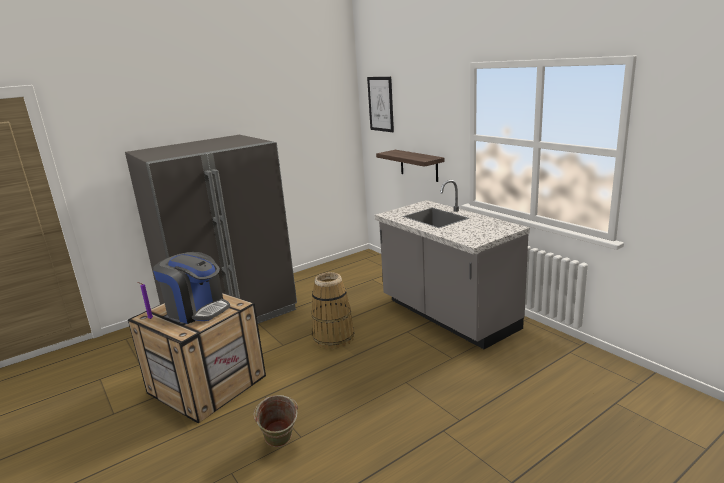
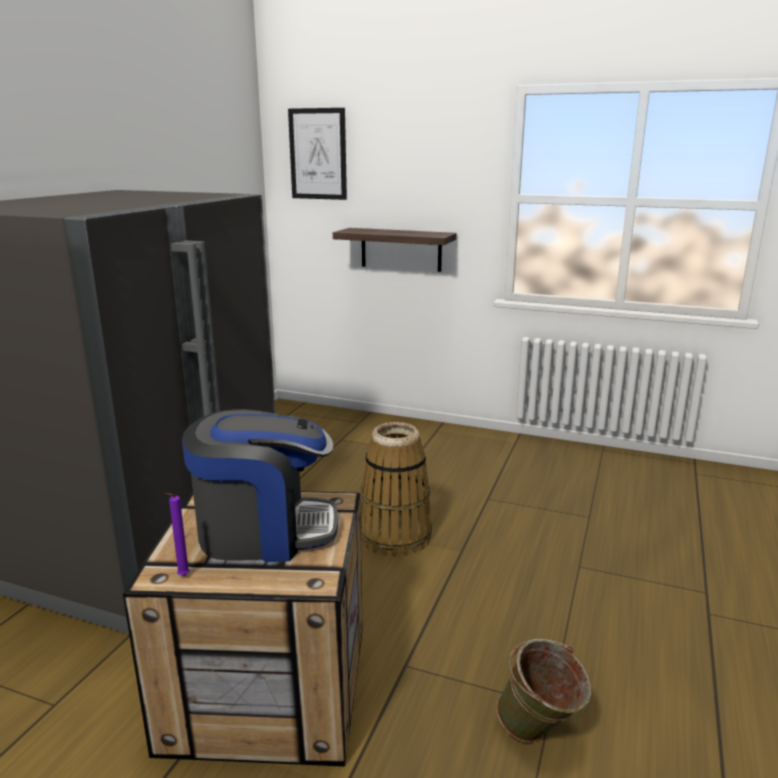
camera: 35 degrees left, 0 degrees up
(447, 315) = (510, 465): grey counter -> none

